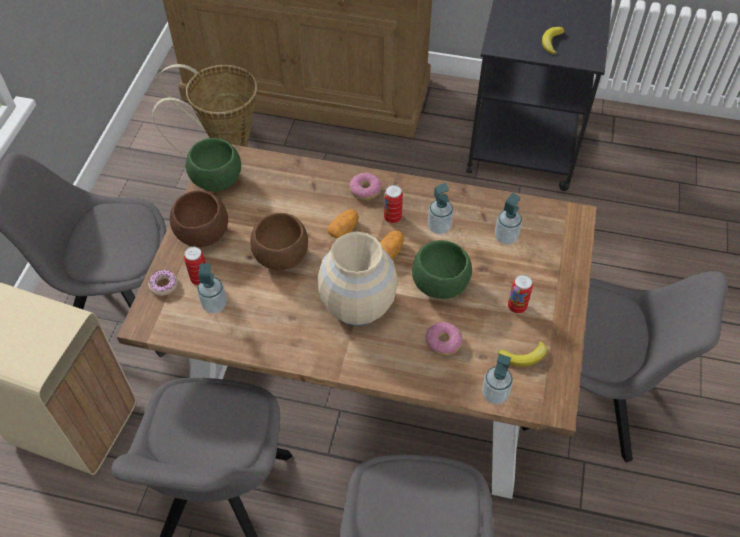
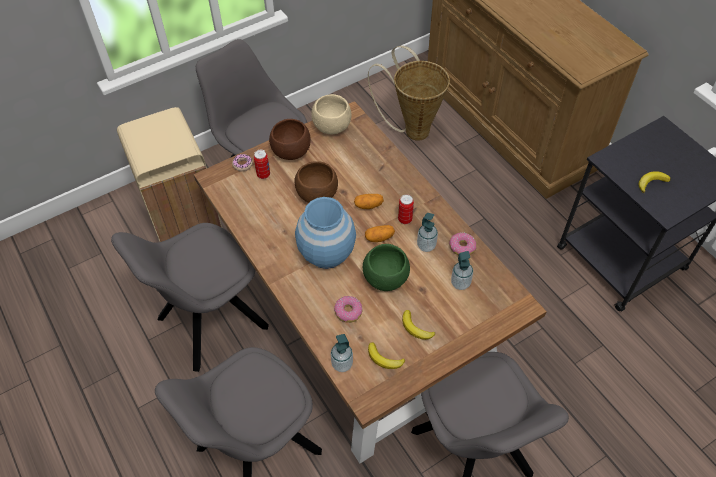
camera: 45 degrees right, 0 degrees up
(214, 305) = (255, 194): soap dispenser -> none
(217, 181) = (332, 127): green bowl -> beige bowl
(358, 305) = (326, 253): beige vase -> blue vase
(365, 190) = (408, 192): donut -> donut (462, 247)
(517, 306) = (416, 328): can -> banana

